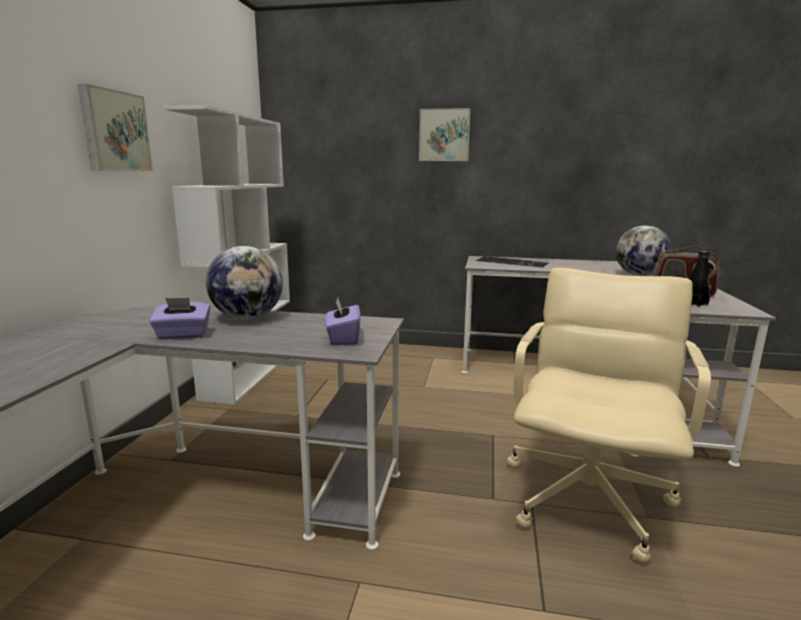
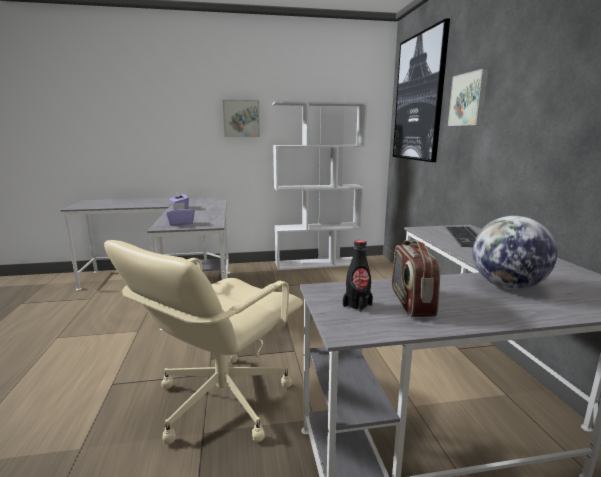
camera: 70 degrees right, 0 degrees up
(248, 318) = (209, 210): globe -> none
(340, 125) = (419, 98): none -> picture
(588, 498) = (221, 400): beige office chair -> beige office chair turned 120 degrees clockwise

